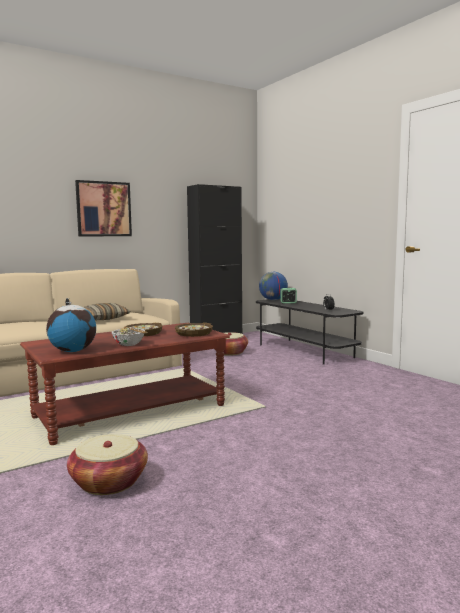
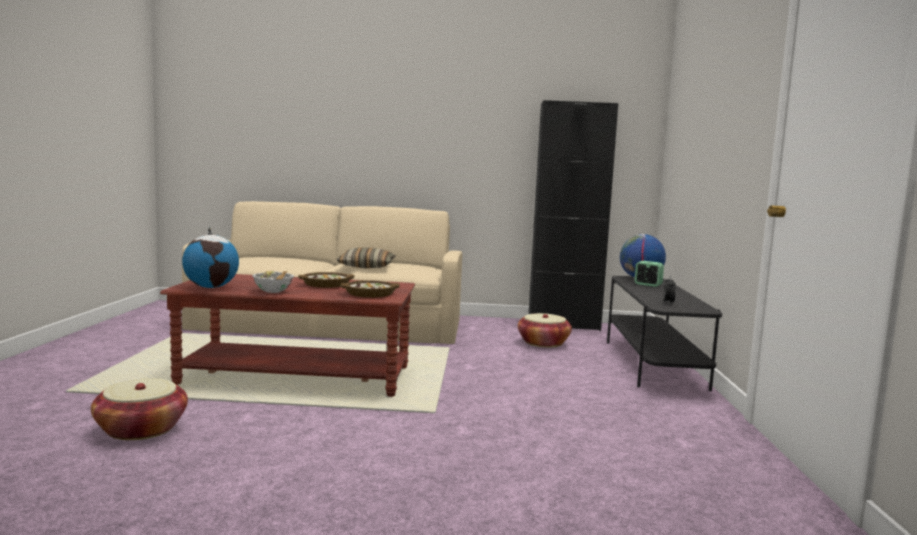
camera: 35 degrees right, 0 degrees up
(103, 209) = (422, 133): picture -> none

